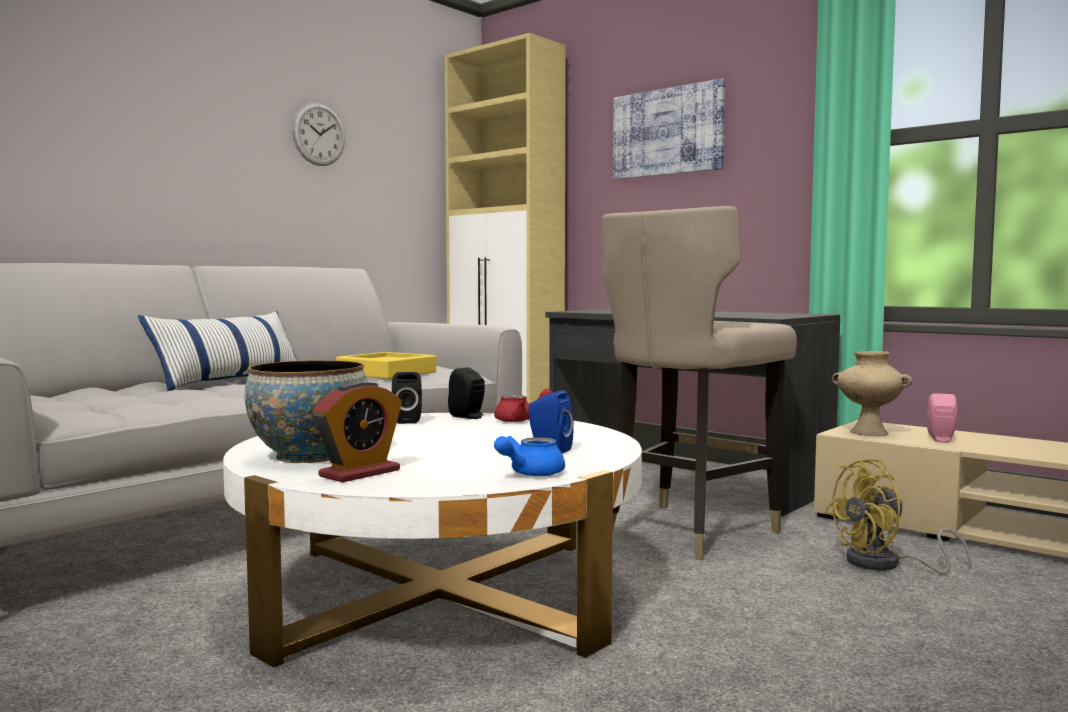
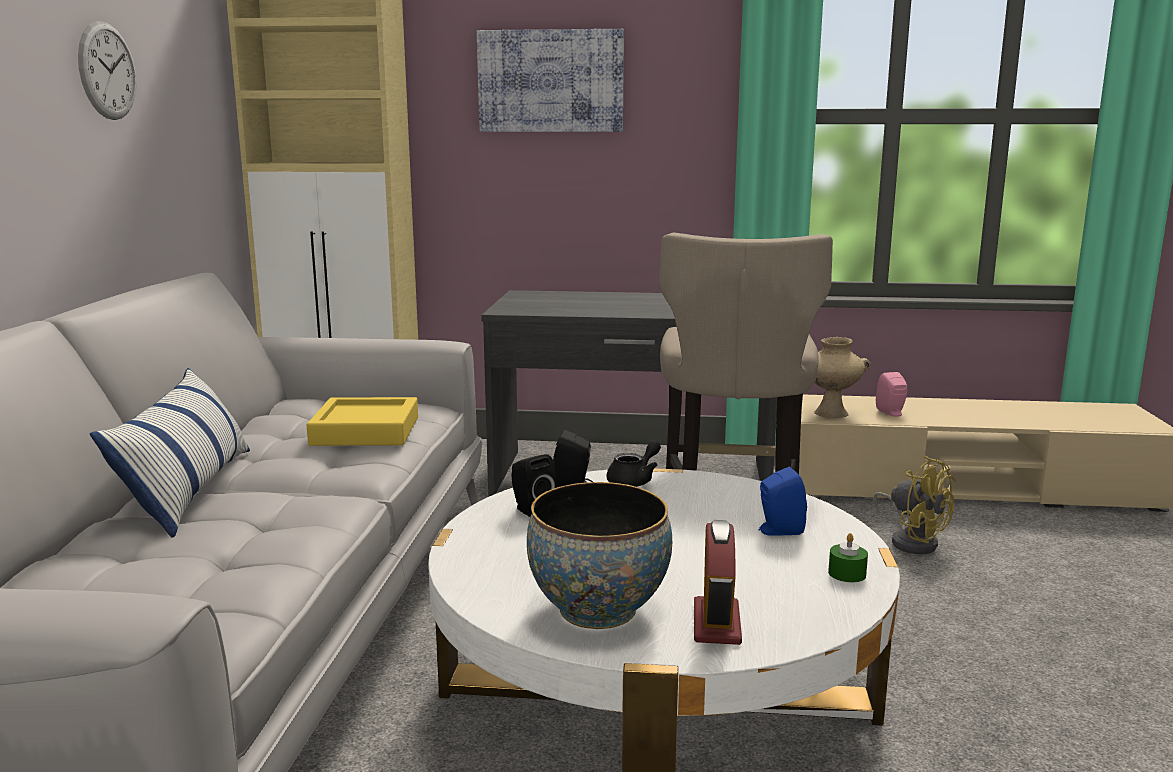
camera: 35 degrees left, 10 degrees up
(520, 420) = (634, 480): red teapot -> black teapot
(530, 473) = (847, 574): blue teapot -> green candle
(885, 565) = (912, 541): yellow fan -> yellow fan turned 75 degrees counterclockwise

